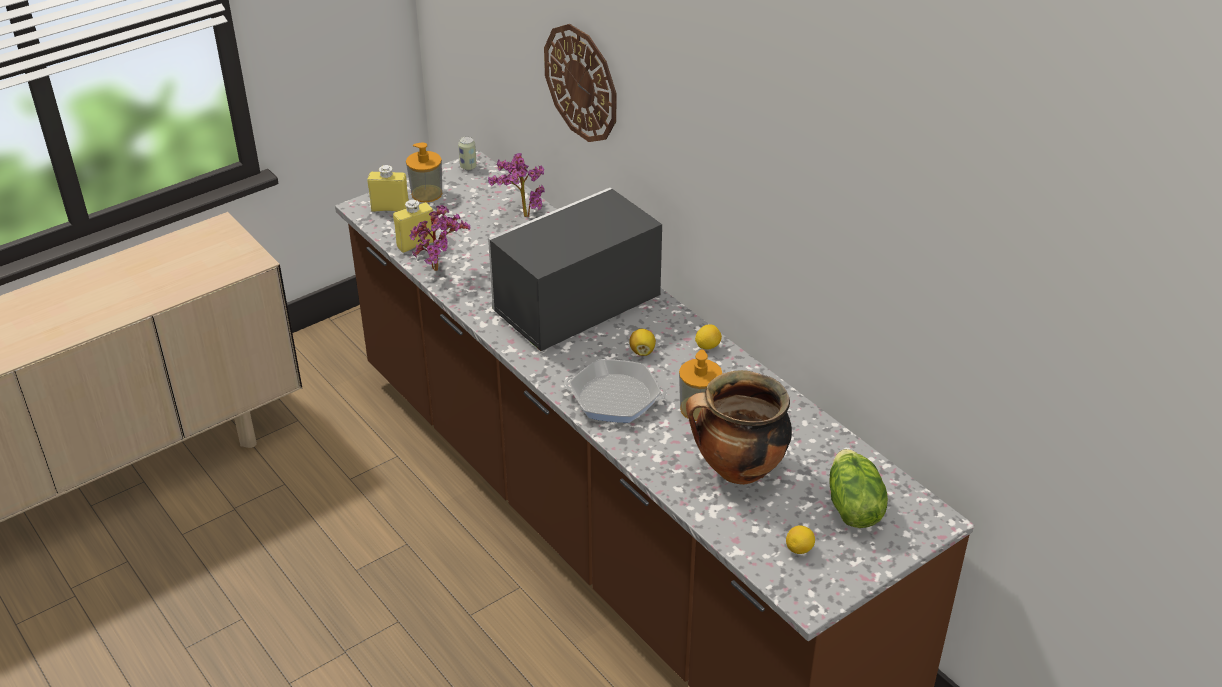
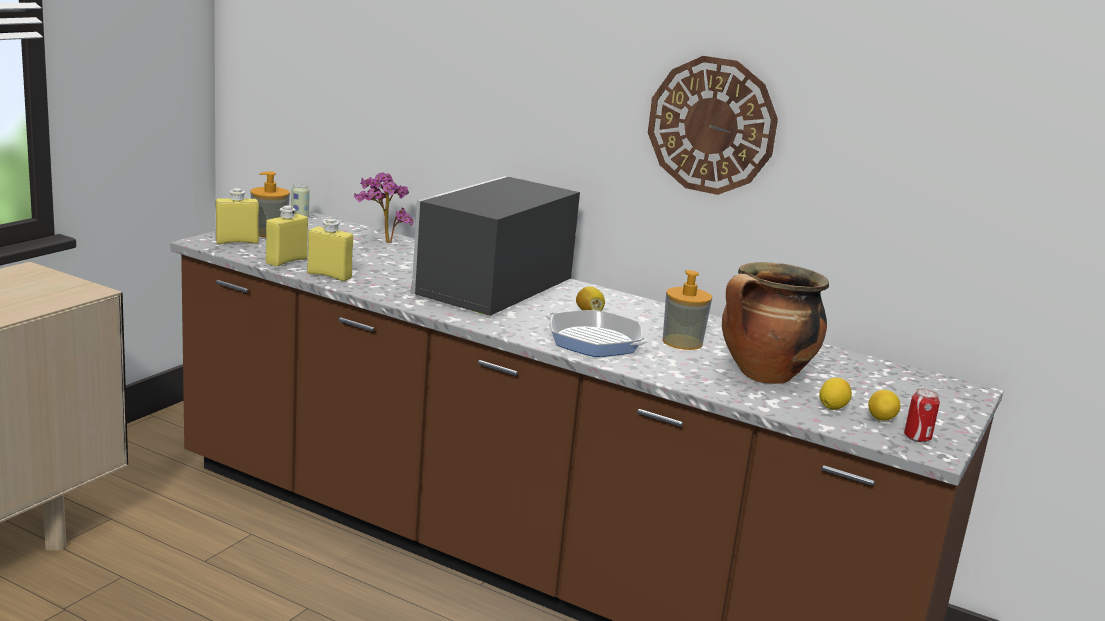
camera: 25 degrees left, 20 degrees down
(440, 270) = (329, 275): potted plant -> yellow bottle
(581, 83) = (458, 83): wall clock -> wall clock (712, 125)
(615, 398) = (594, 341): frying pan -> frying pan turned 135 degrees counterclockwise
(707, 346) = (647, 306): lemon -> lemon (832, 407)
(811, 580) = (917, 437): none -> can
(852, 507) = (892, 389): lettuce -> none

